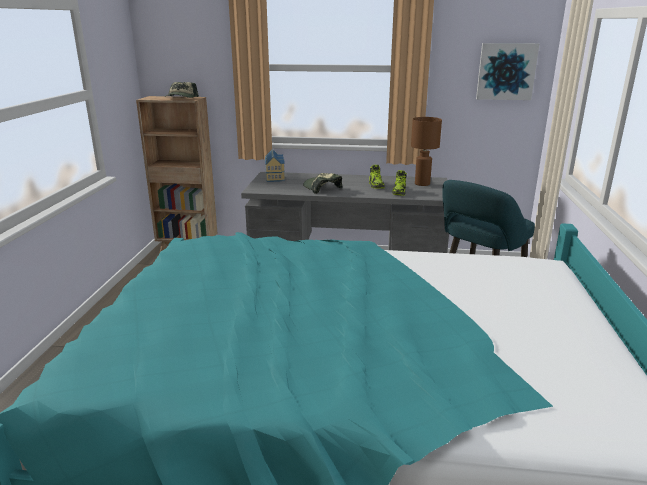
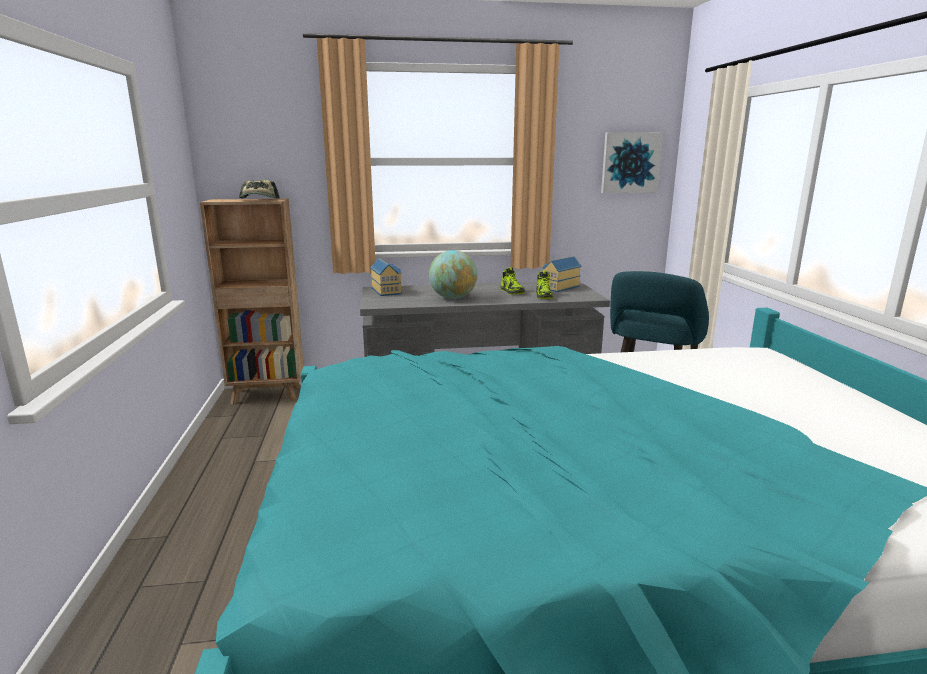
camera: 15 degrees left, 5 degrees down
(322, 188) = (453, 298): cap -> globe
(421, 184) = (559, 287): brown table lamp -> toy house

